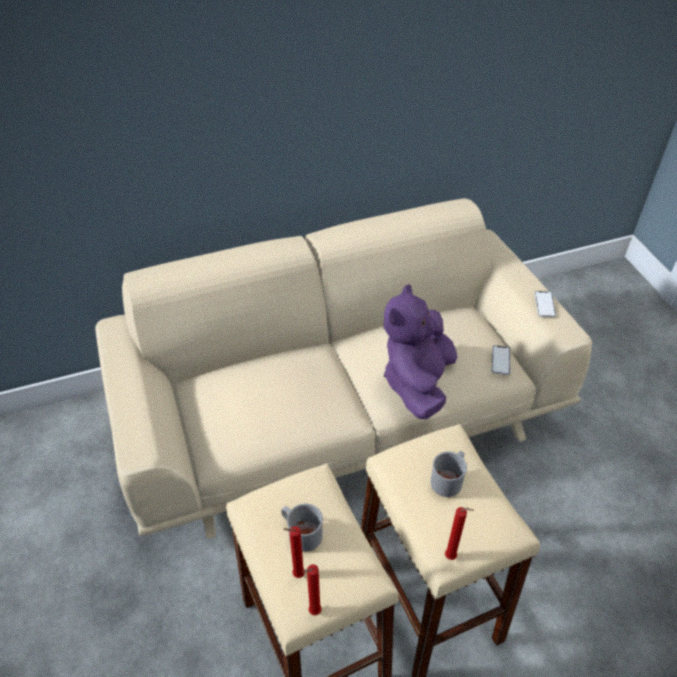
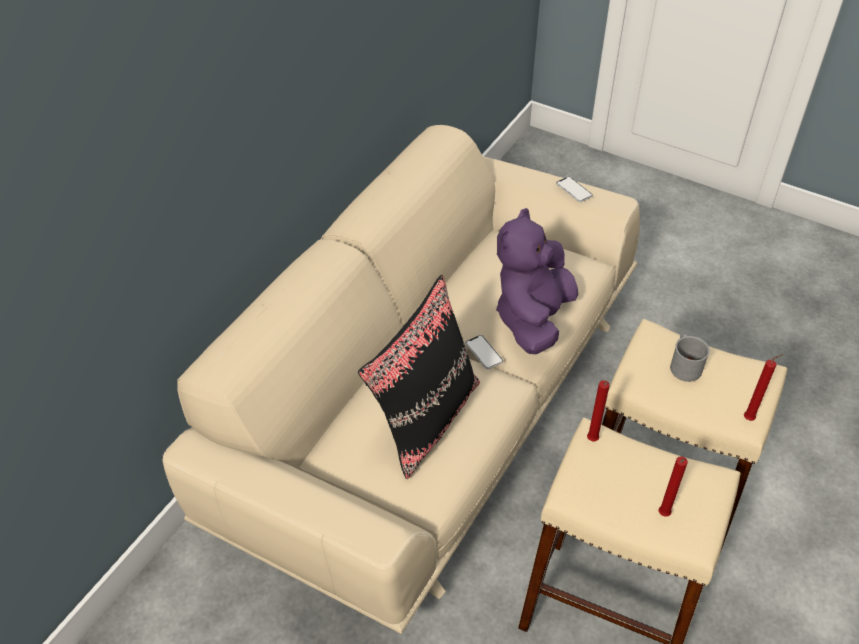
camera: 40 degrees left, 0 degrees up
(267, 401) = (425, 418): none -> black pillow
(301, 532) = (629, 483): grey mug -> none
(313, 612) = (708, 530): red candle -> red candle (592, 441)
(417, 382) = (533, 319): purple plush toy -> purple plush toy turned 45 degrees clockwise
(500, 360) = (576, 260): phone -> phone (484, 352)

